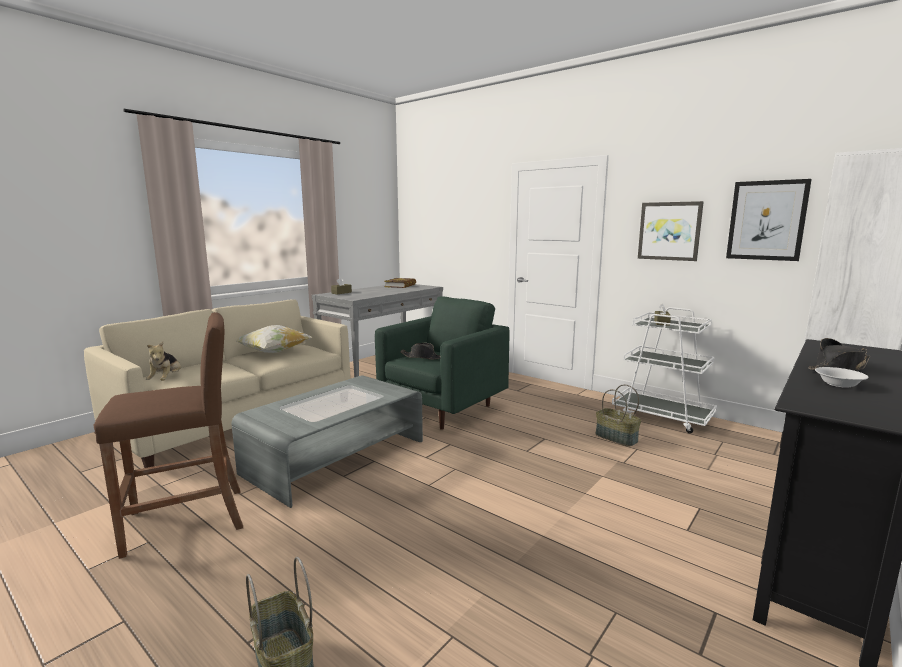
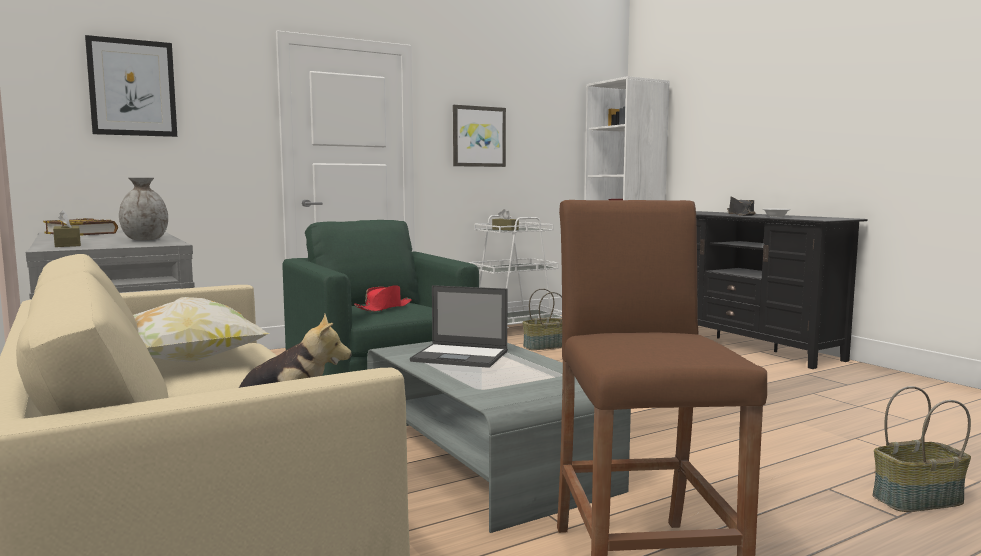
camera: 70 degrees left, 5 degrees down
(350, 394) = (461, 356): none -> laptop
(373, 294) = (145, 240): none -> grey vase
(422, 357) = (384, 308): black hat -> red hat
(766, 220) = (548, 129): picture -> picture (132, 88)

